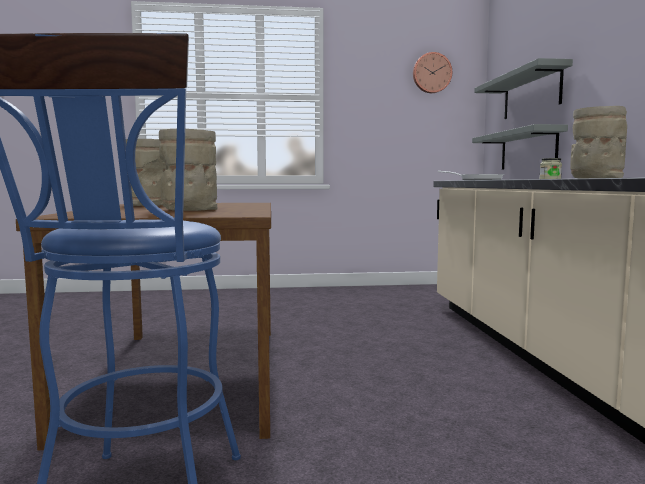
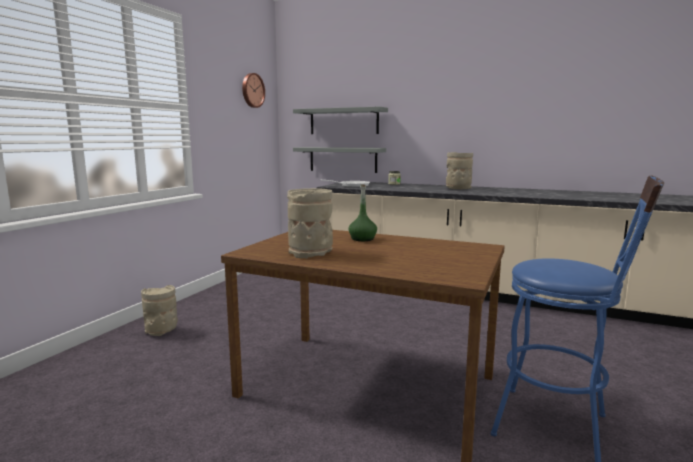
camera: 60 degrees left, 5 degrees up
(188, 210) = (412, 250): beige vase -> beige vase (161, 331)
(231, 206) = (362, 239): none -> green bottle

